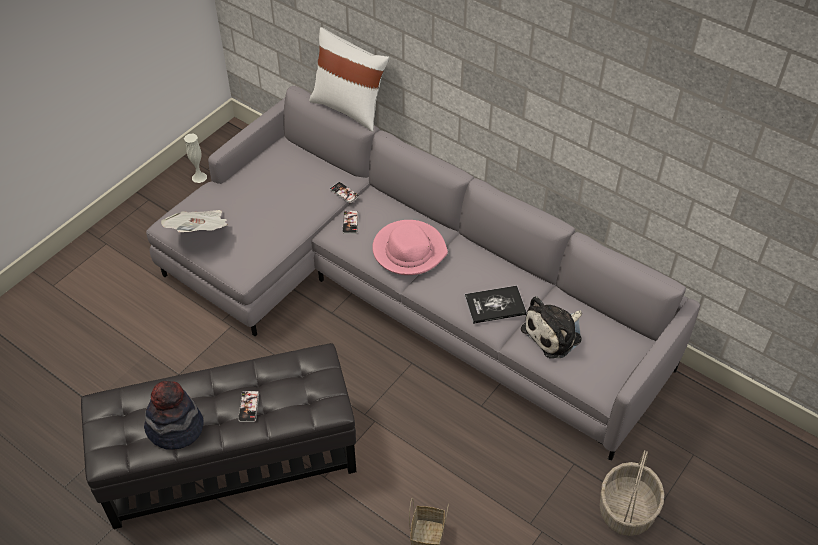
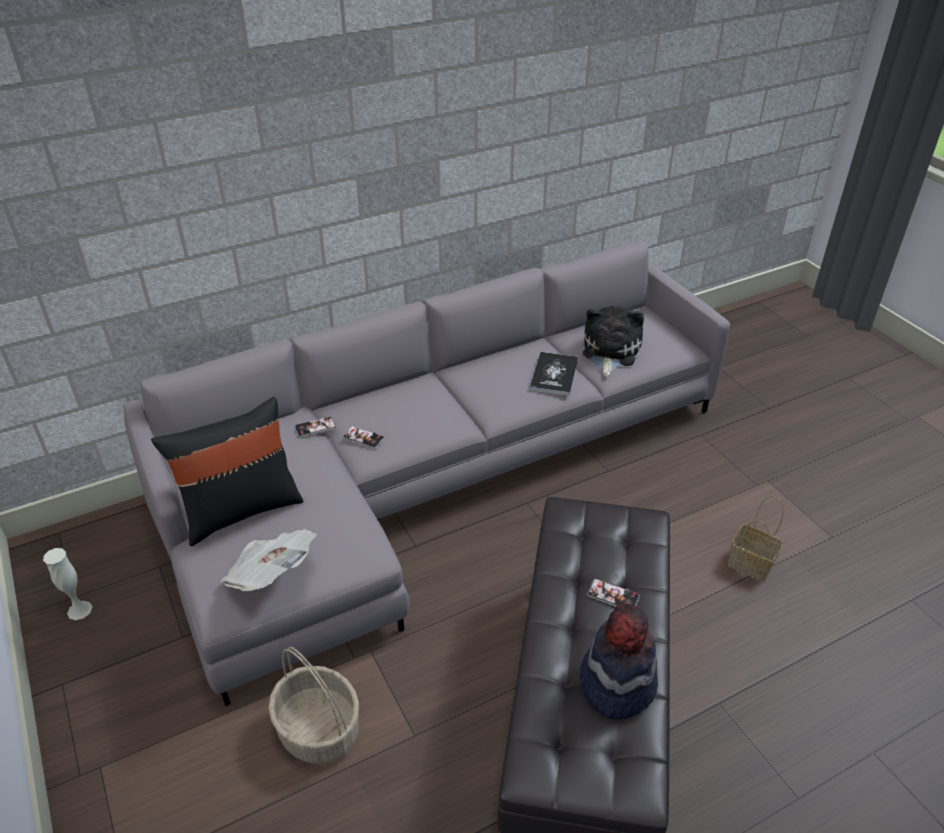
camera: 65 degrees left, 10 degrees down
(246, 193) = (241, 510): none -> black pillow
(349, 108) = (234, 348): white pillow -> none
(409, 250) = (439, 407): pink hat -> none
(554, 333) = (609, 352): plush toy -> plush toy turned 150 degrees counterclockwise
(627, 510) = (761, 421): basket -> basket (320, 730)

